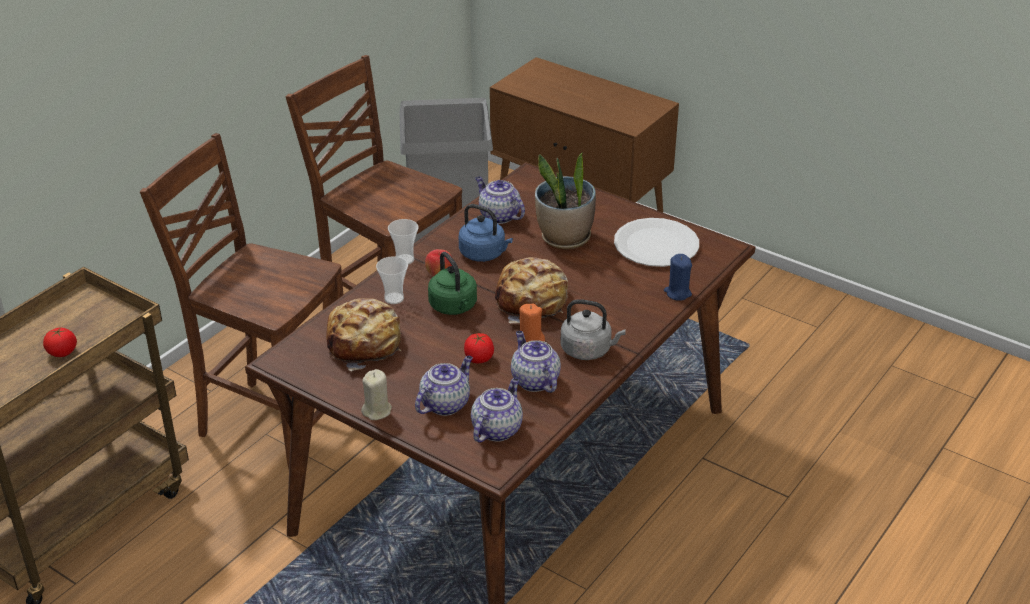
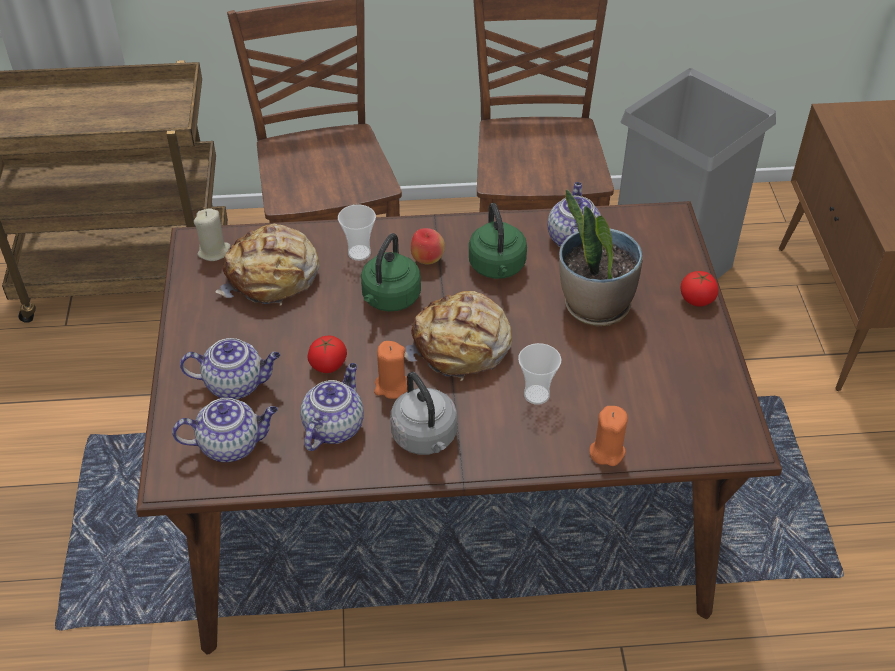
camera: 50 degrees right, 10 degrees up
(62, 352) = (98, 124): tomato -> tomato (696, 299)
(377, 411) = (183, 345): beige candle -> beige candle (214, 251)
(404, 259) = (426, 223): cup -> cup (536, 395)
(484, 254) = (497, 267): blue kettle -> green kettle
(656, 245) = (671, 383): white plate -> none
(677, 293) = (606, 451): blue candle -> orange candle

